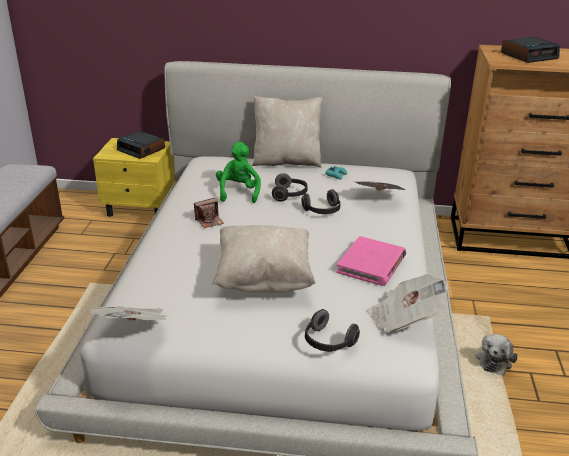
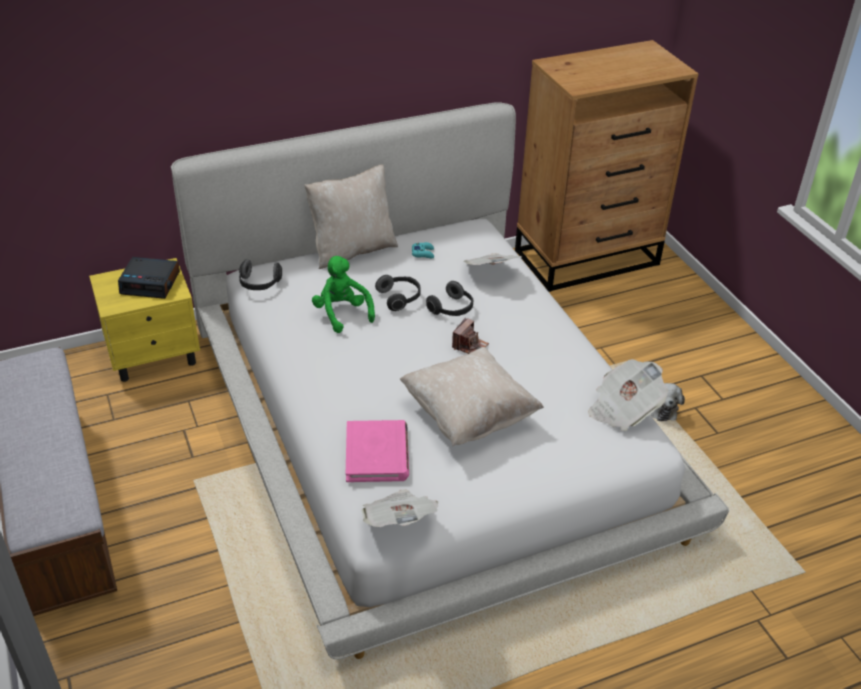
camera: 30 degrees left, 10 degrees up
(209, 221) = (348, 364): camera -> camera (469, 346)
(328, 343) = (582, 461): headphones -> headphones (259, 284)
(371, 264) = (551, 359): pink book -> pink book (377, 454)
(529, 55) = (595, 69): alarm clock -> none

